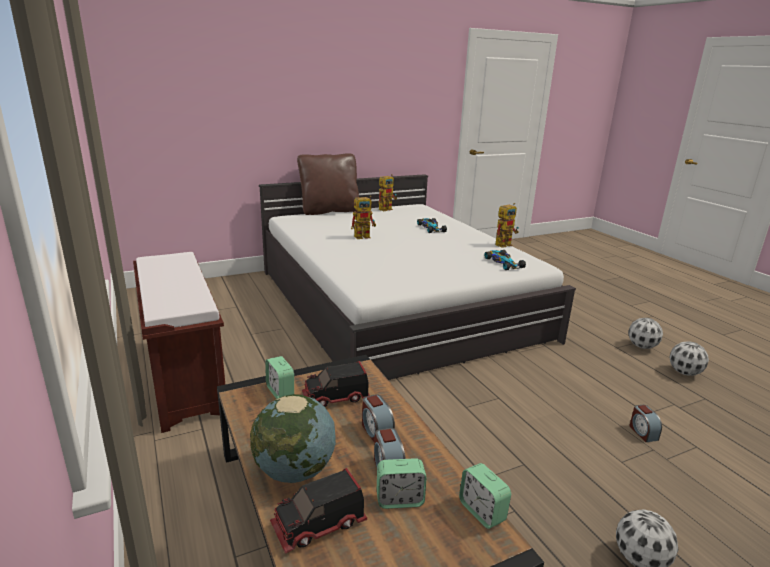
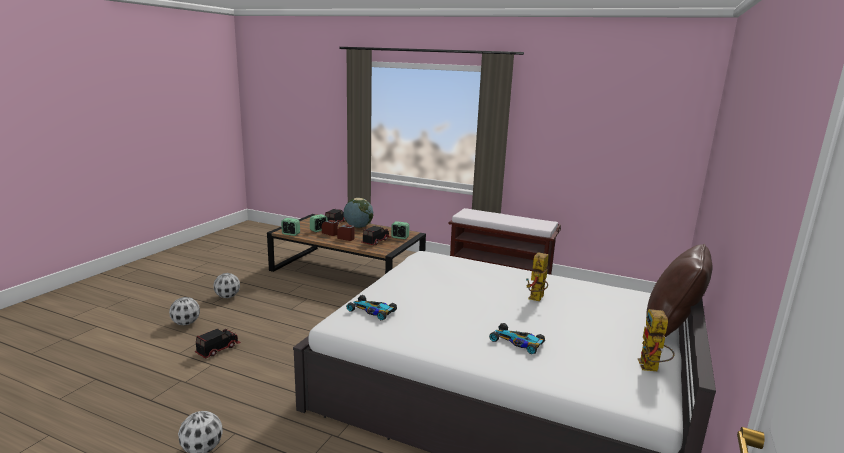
camera: 140 degrees right, 5 degrees down
(505, 244) = (403, 346): toy robot -> none
(642, 432) = (218, 349): alarm clock -> toy truck
(685, 373) = (159, 426): football -> football (185, 323)

